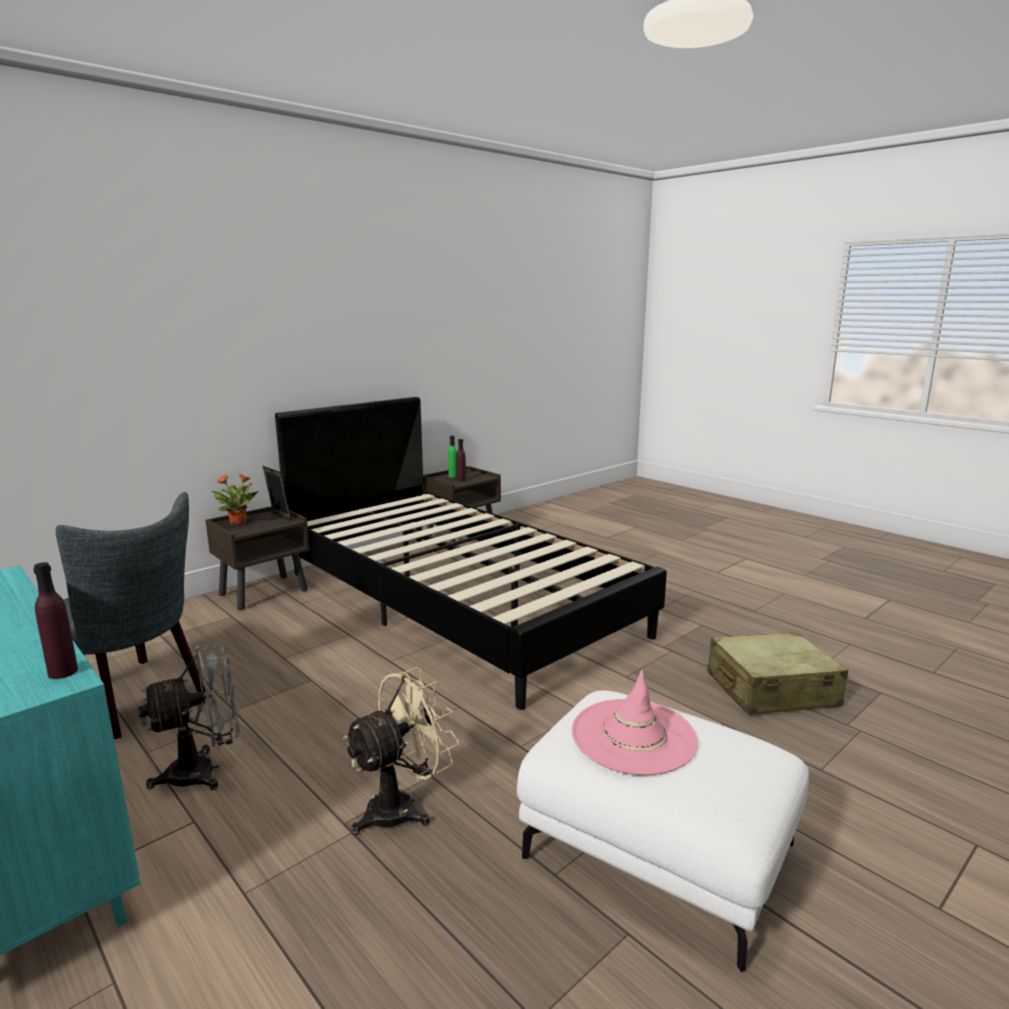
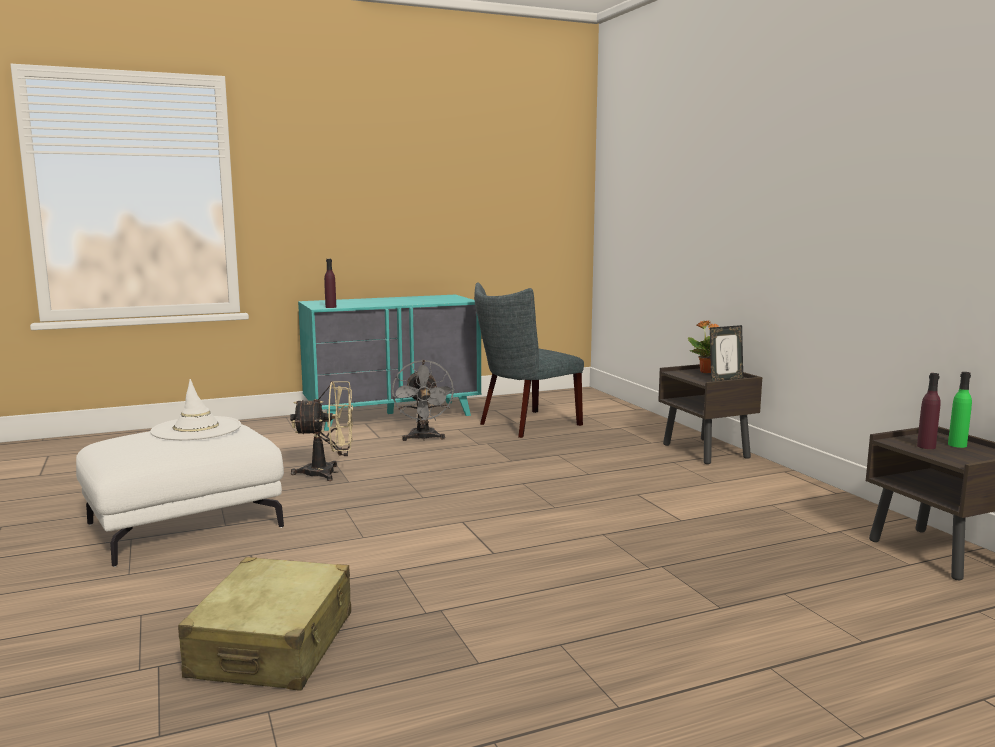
camera: 110 degrees right, 5 degrees down
(402, 807) = (328, 473): beige fan -> beige fan turned 75 degrees counterclockwise
(456, 602) = (648, 520): black bed -> none
(633, 736) = (196, 429): pink hat -> white hat

